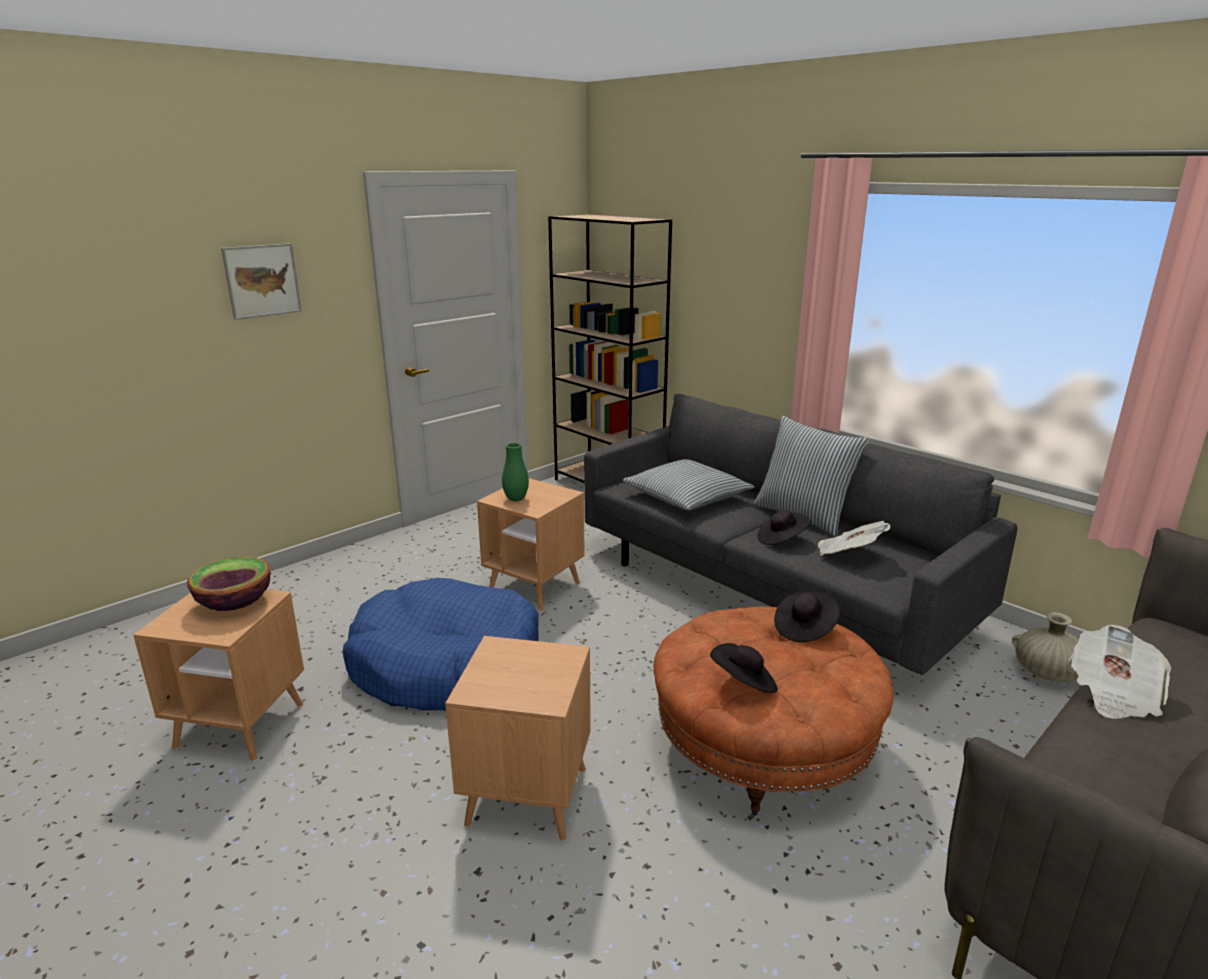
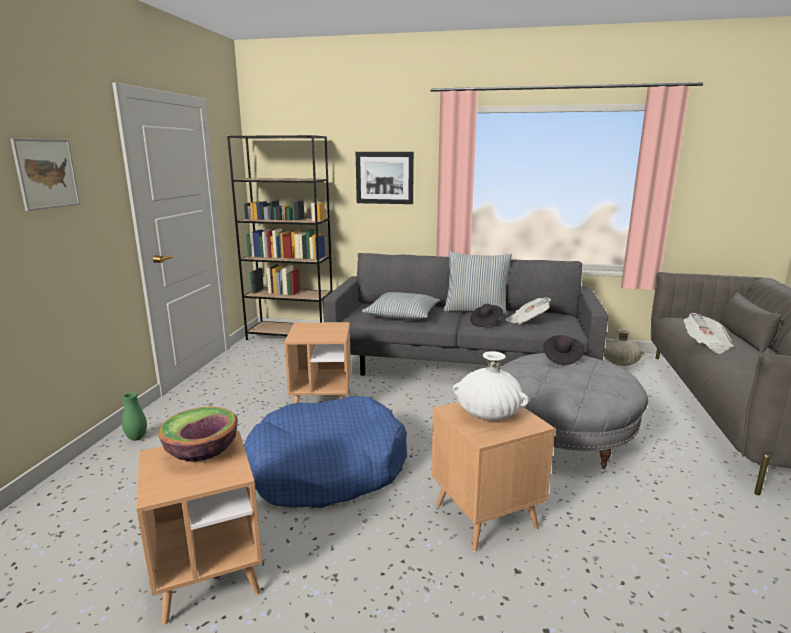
camera: 35 degrees left, 5 degrees down
(516, 499) = (311, 335): green vase -> green vase (137, 438)
(524, 668) = (488, 414): none -> white vase
(740, 286) = (384, 178): none -> picture
(744, 683) = (580, 389): black hat -> none
(763, 748) = (562, 438): brown ottoman -> grey ottoman

